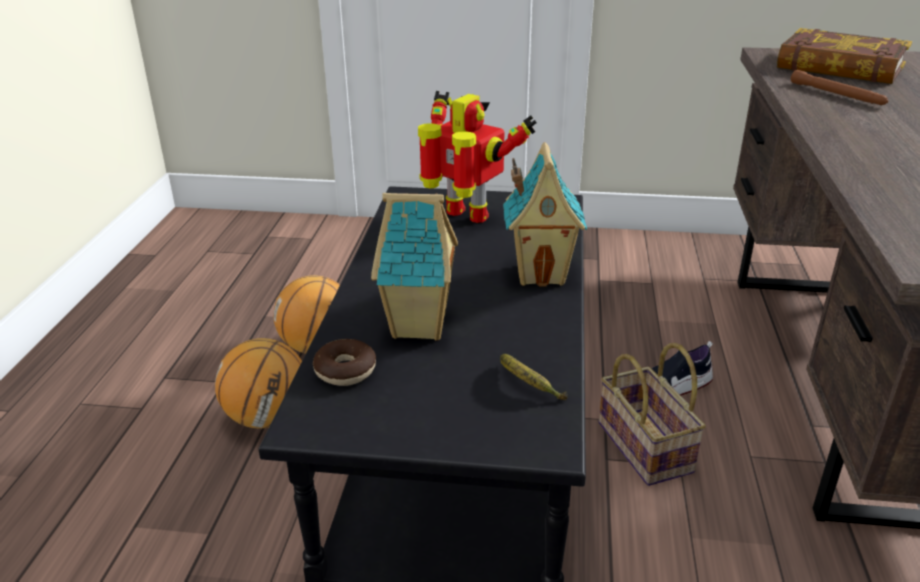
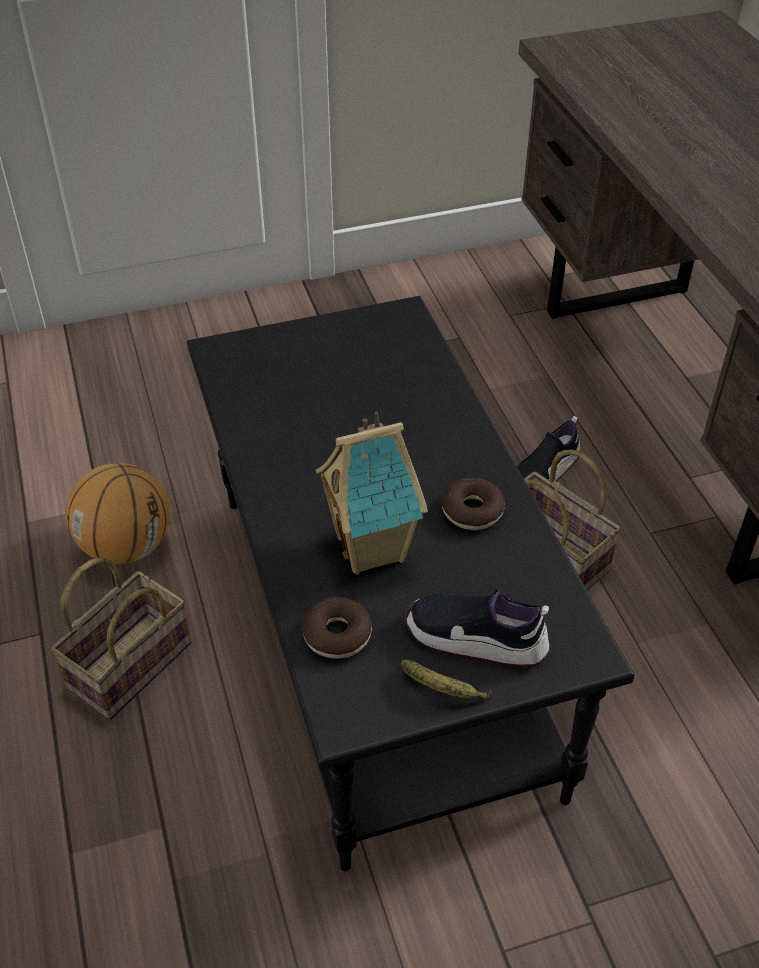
camera: 25 degrees left, 15 degrees up
(268, 417) = (131, 662): basketball -> basket
(456, 406) = (476, 639): none -> shoe
(466, 217) = (315, 368): toy robot -> none
(521, 324) = (472, 511): none -> donut
(527, 385) = (526, 589): banana -> banana (443, 690)
(541, 273) = (449, 433): toy house -> none
(837, 95) = (664, 118): brown flashlight -> none
(840, 67) = (641, 61): book -> none

